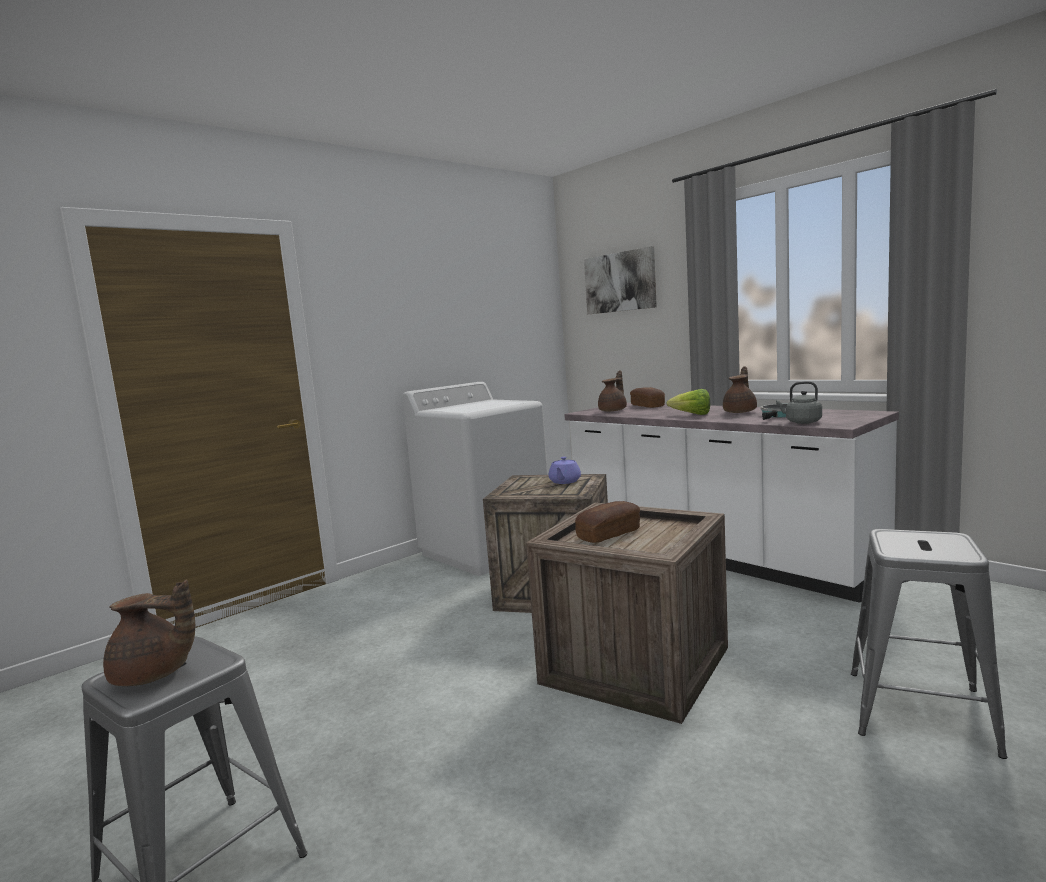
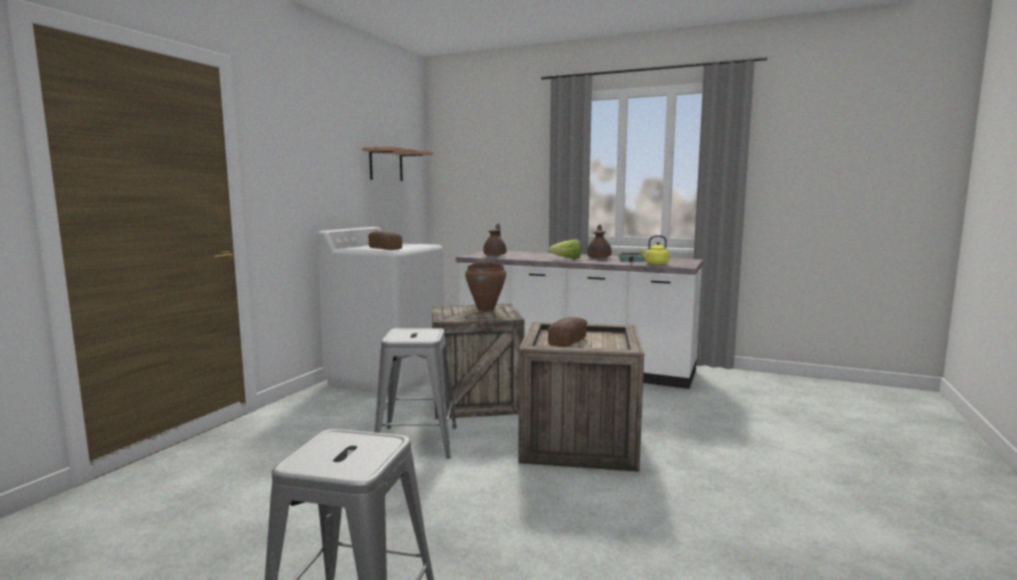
camera: 25 degrees left, 0 degrees up
(153, 676) = (343, 456): brown teapot -> none
(498, 310) = (386, 165): none -> shelf
(564, 482) = (486, 309): purple teapot -> brown cooking pot
(620, 282) = (486, 152): picture -> none
(647, 406) = (517, 253): bread -> bread (385, 249)
(801, 422) = (655, 264): grey kettle -> yellow kettle
(919, 711) = (765, 443): grey stool -> grey stool (416, 442)

